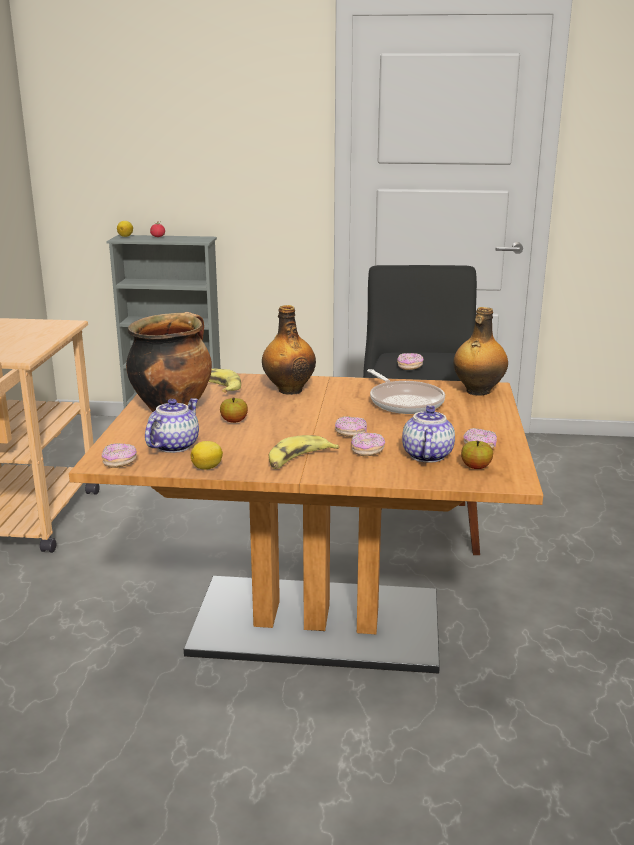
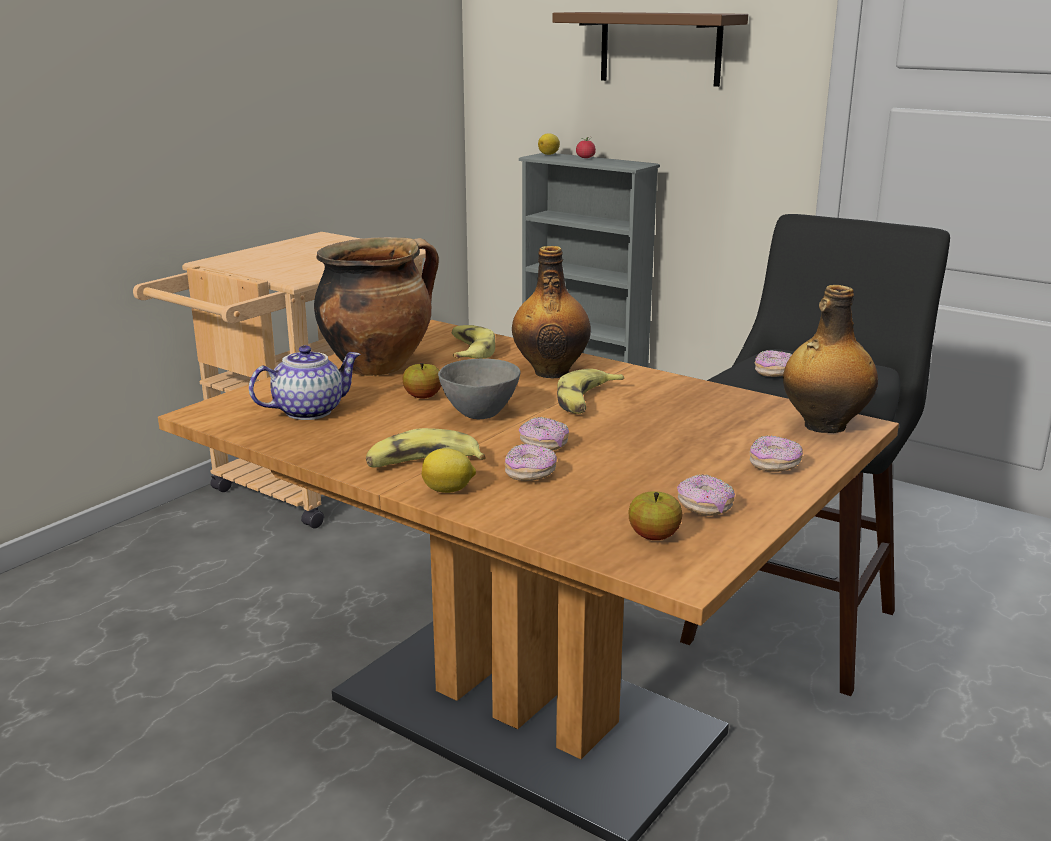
camera: 30 degrees right, 0 degrees up
(119, 463) = (222, 417): donut -> donut (774, 465)
(206, 154) = (660, 48): none -> brown shelf
(208, 467) = (304, 446): lemon -> lemon (449, 490)
(287, 425) = (480, 415): none -> grey bowl
(337, 404) = (586, 401): none -> banana
(404, 402) = (686, 418): frying pan -> none
(426, 455) = (604, 500): teapot -> none

